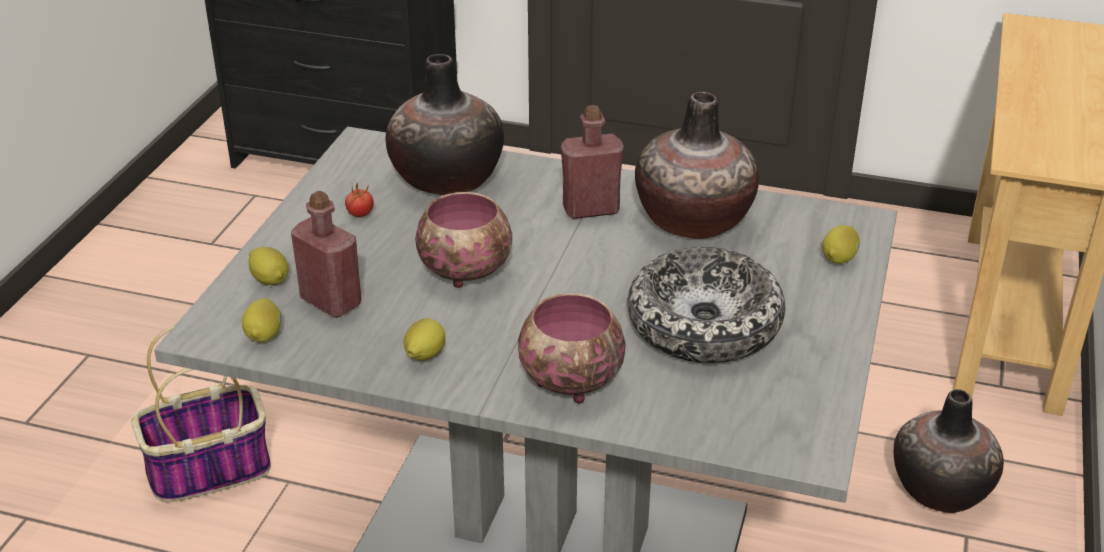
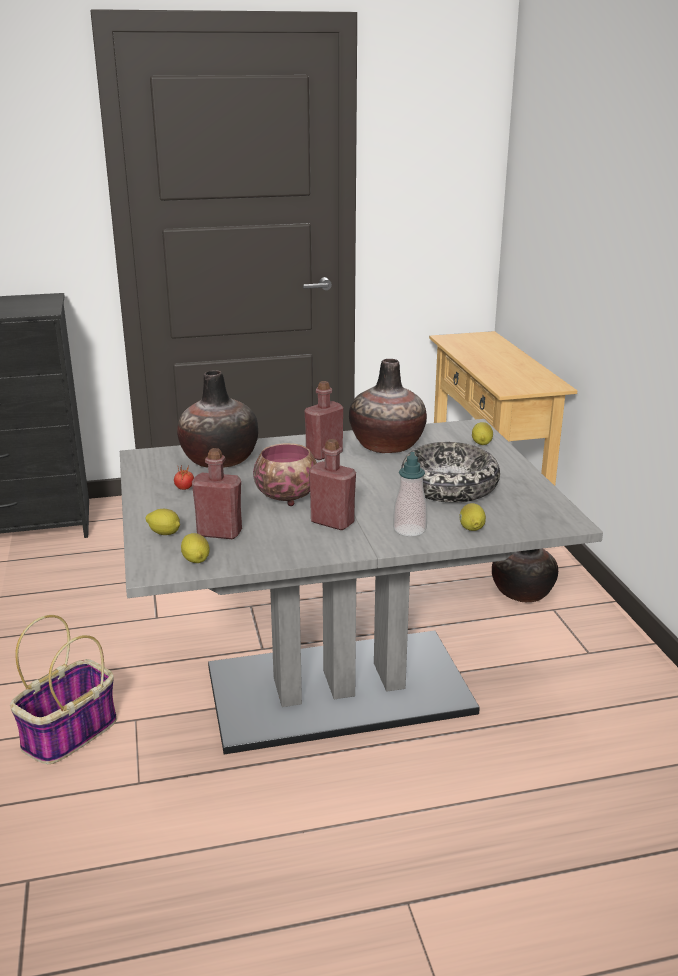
camera: 30 degrees left, 10 degrees down
(424, 355) = (311, 541): lemon -> lemon (471, 529)
(482, 333) = (332, 522): none -> red bottle
(568, 382) = (409, 529): bowl -> soap dispenser

